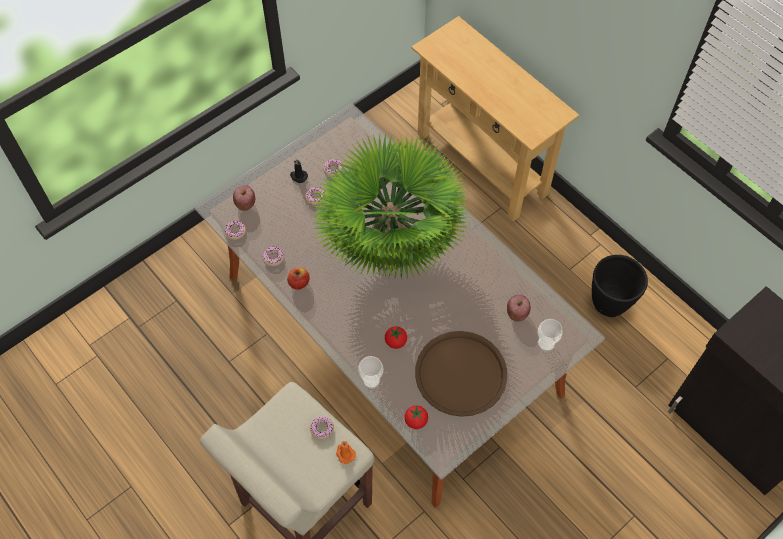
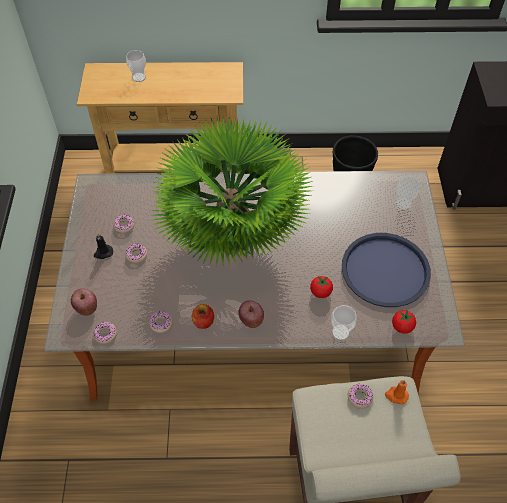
camera: 50 degrees left, 5 degrees down
(460, 374) = (385, 270): brown tray -> blue tray
(481, 61) = (139, 77): none -> cup
(517, 313) = (364, 203): apple -> apple (251, 320)

